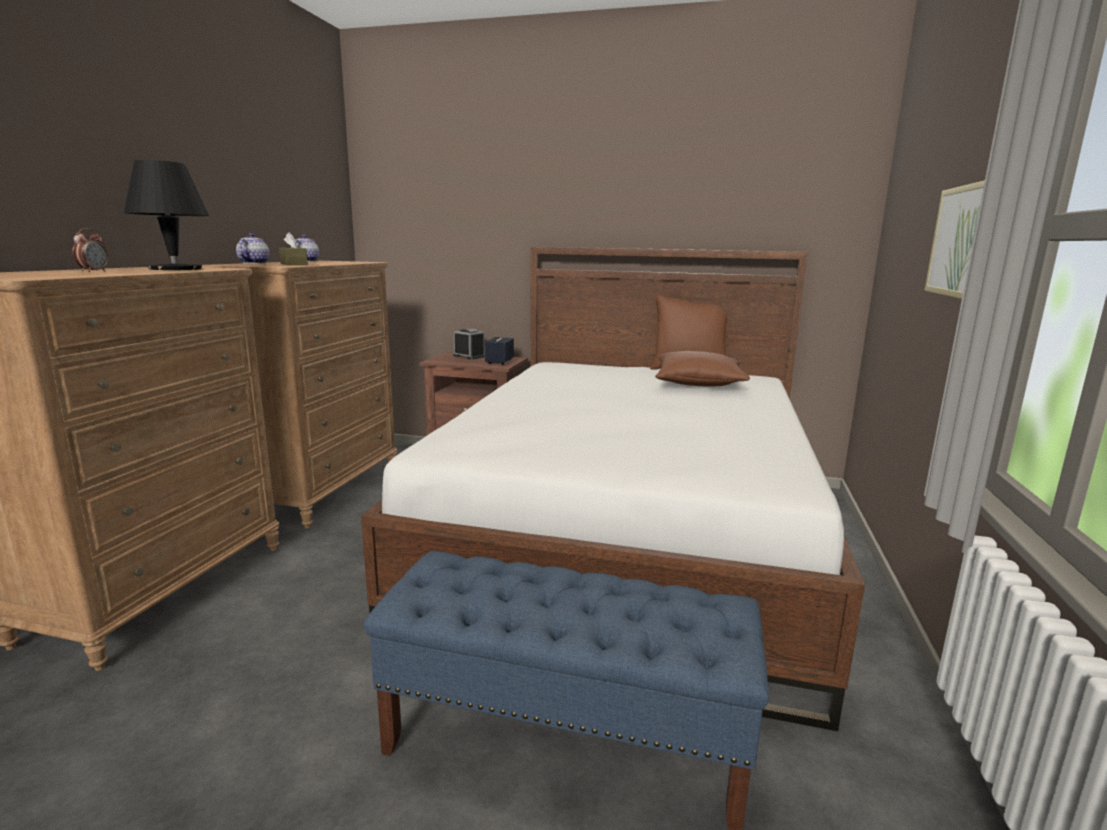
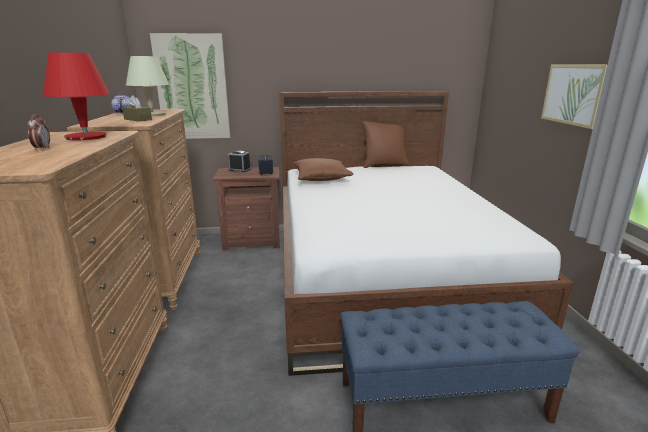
camera: 20 degrees left, 5 degrees up
(176, 269) = (86, 137): black table lamp -> red table lamp
(254, 263) = (102, 120): teapot -> none
(328, 263) = (152, 114): none -> beige table lamp
(420, 238) = (192, 88): none -> picture
(698, 383) = (402, 175): brown pillow -> brown pillow (321, 178)

